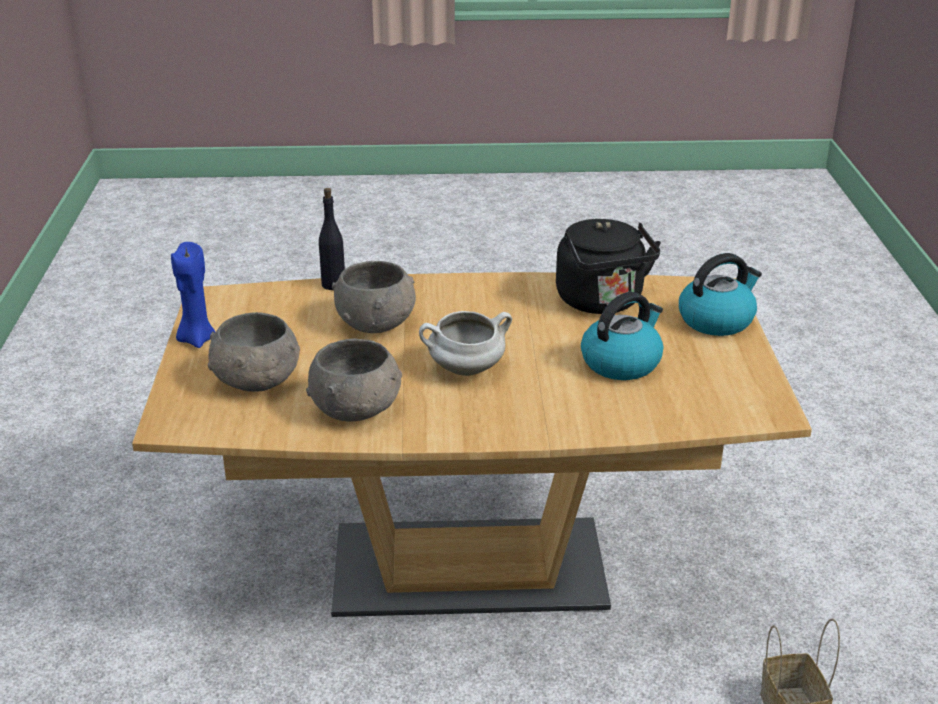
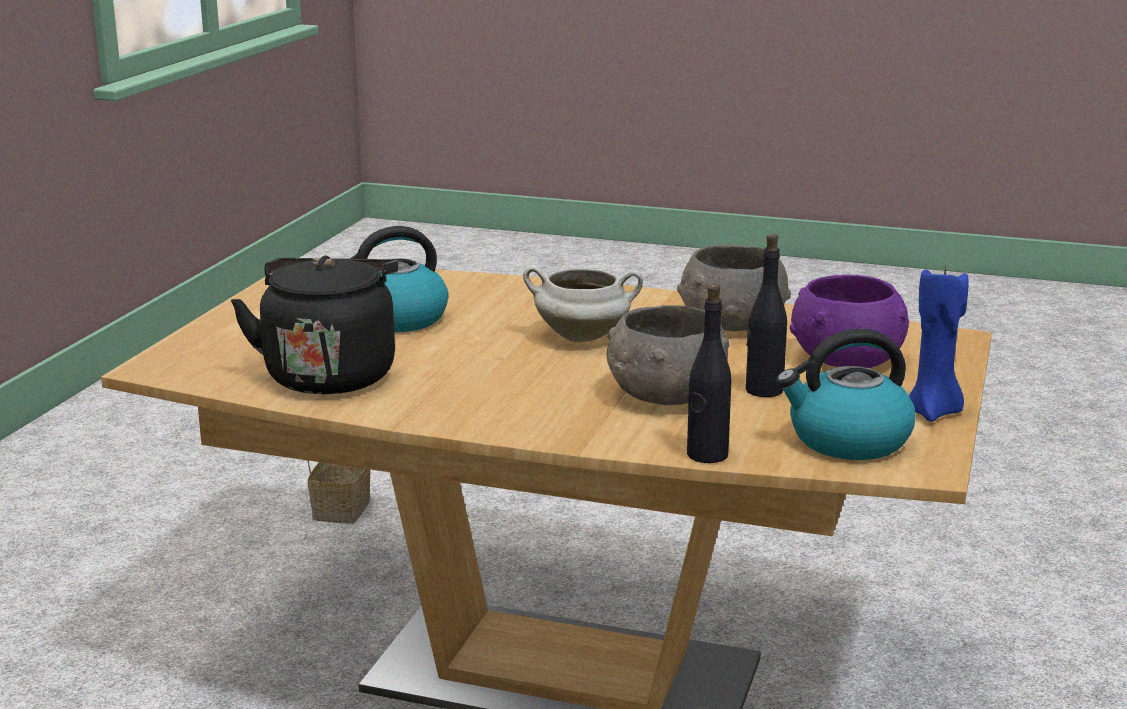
camera: 160 degrees left, 10 degrees down
(257, 381) = (846, 360): grey bowl -> purple bowl
(313, 339) = (763, 390): none -> black bottle
(716, 320) = (221, 338): kettle -> kettle (847, 440)

